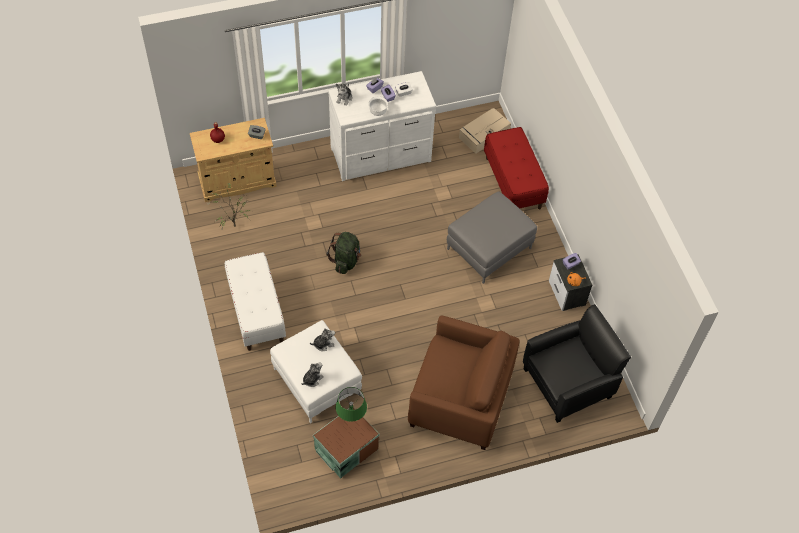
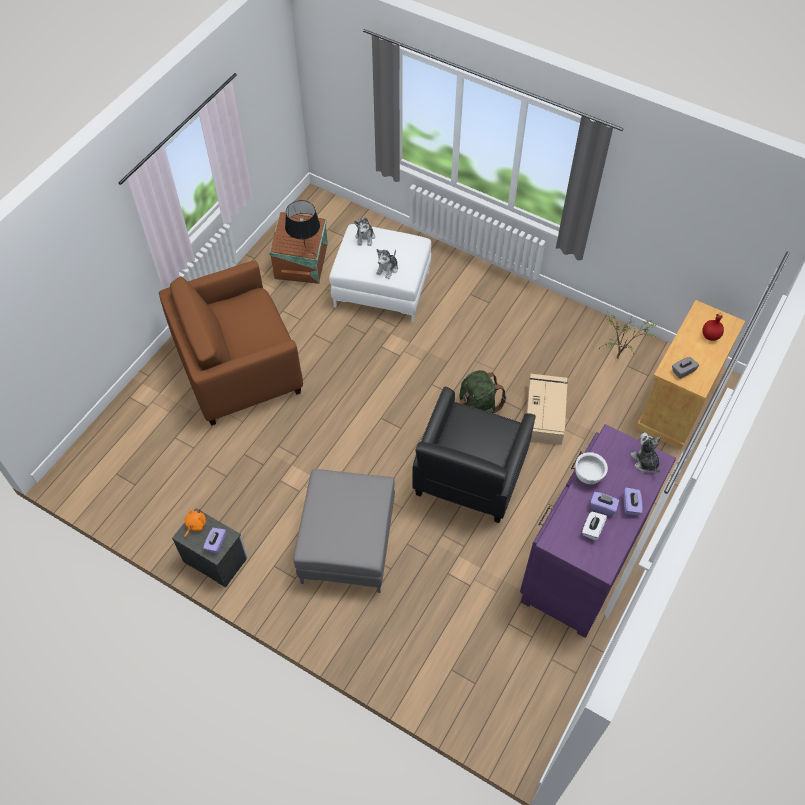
camera: 140 degrees right, 0 degrees up
(256, 312) = (499, 302): white bench -> none
(351, 419) = (305, 247): green table lamp -> black table lamp
(381, 155) = (581, 560): white dresser -> purple dresser
(483, 135) = (500, 702): beige storage box -> beige storage box (544, 413)
(513, 183) = (398, 658): red bench -> none
(568, 383) = (141, 461): black armchair -> black armchair (469, 476)

